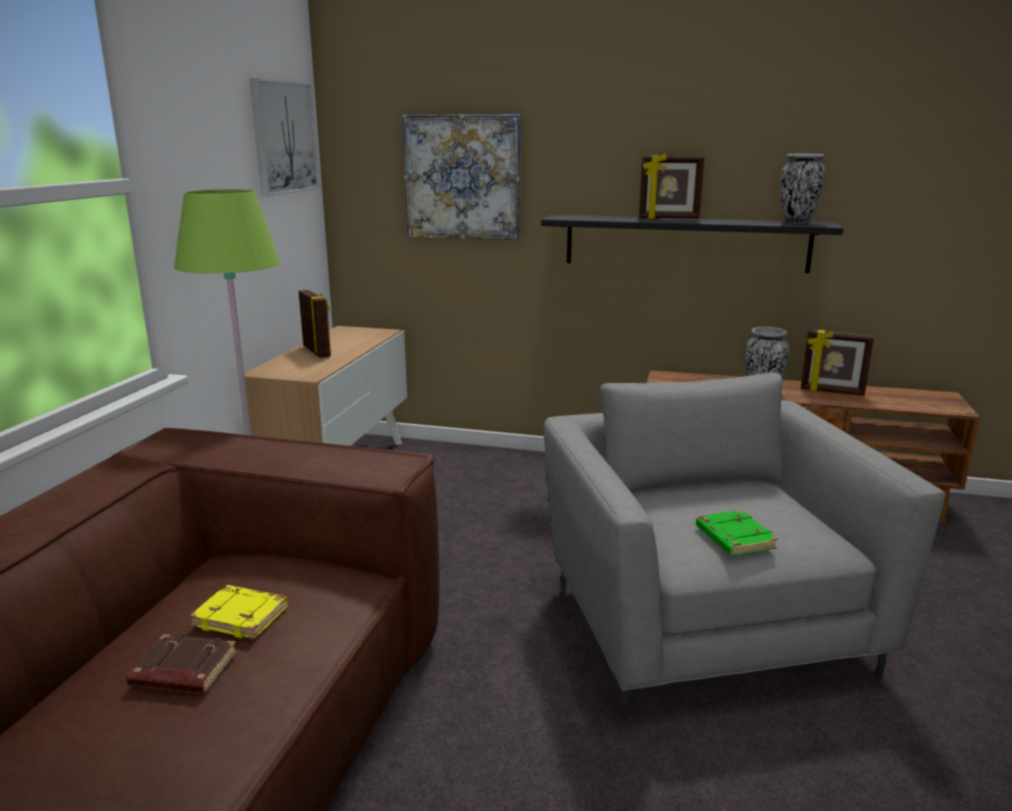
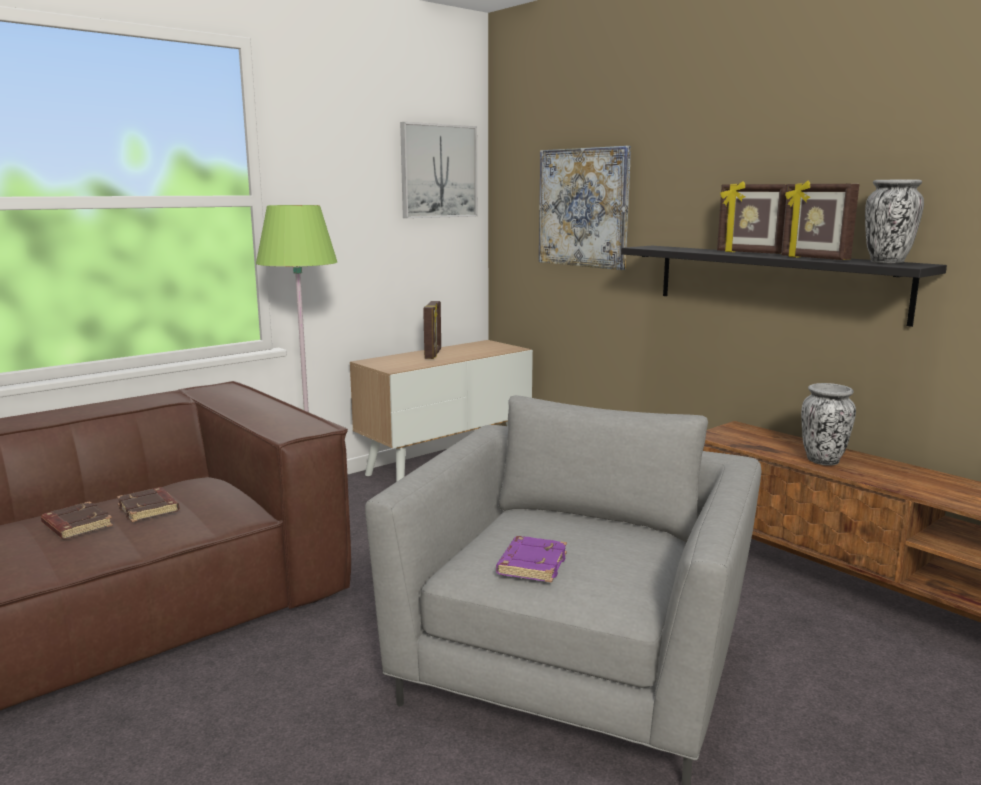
camera: 35 degrees right, 5 degrees down
(242, 616) = (149, 509): yellow book -> brown book
(733, 538) = (531, 564): green book -> purple book
(832, 392) = (916, 478): picture frame -> picture frame (813, 258)

